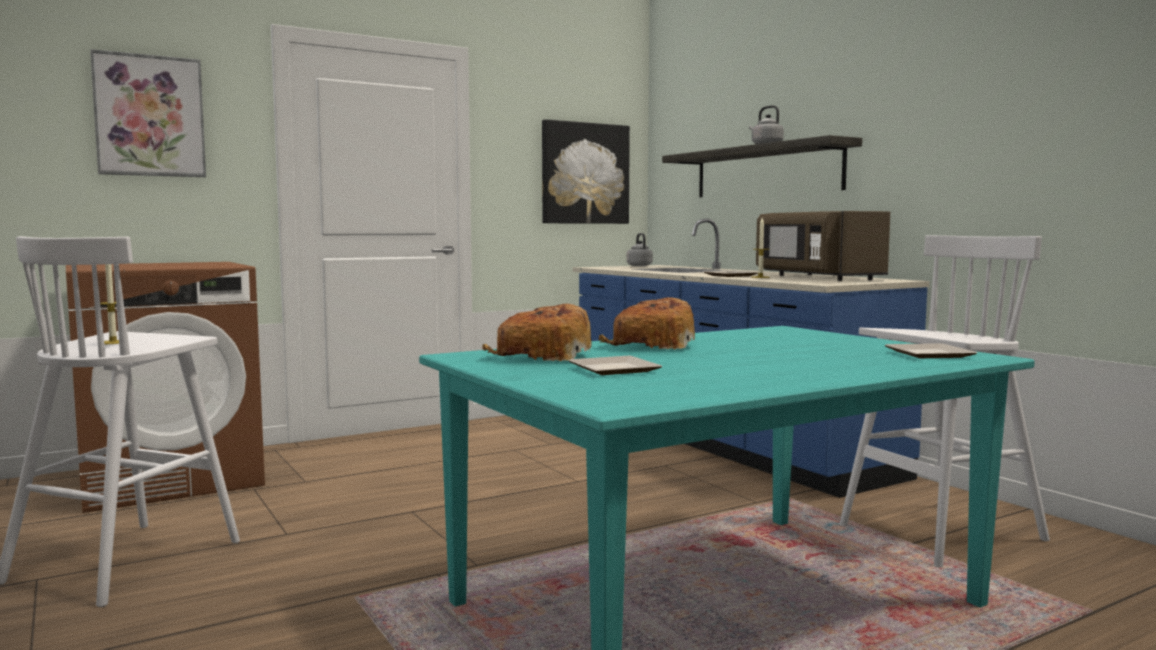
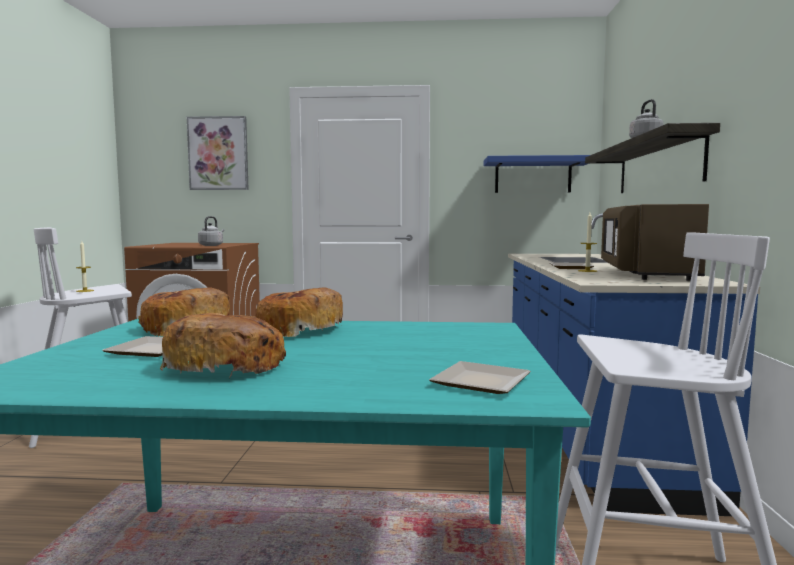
camera: 35 degrees right, 0 degrees up
(584, 173) = (533, 176): picture -> blue shelf
(638, 265) = (569, 254): grey kettle -> grey kettle (211, 245)
(735, 369) = (225, 366): none -> bread

